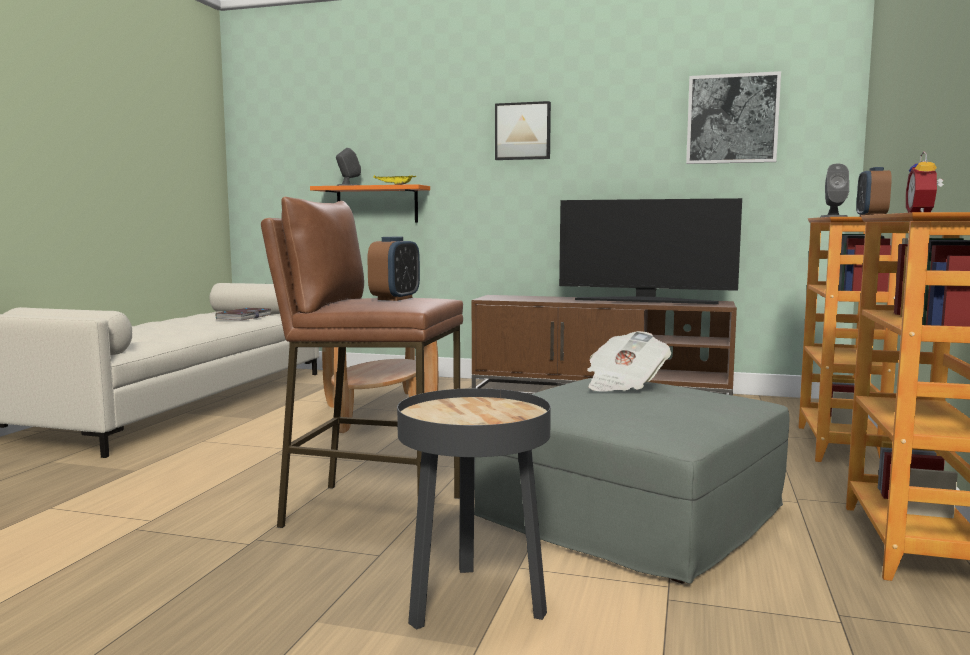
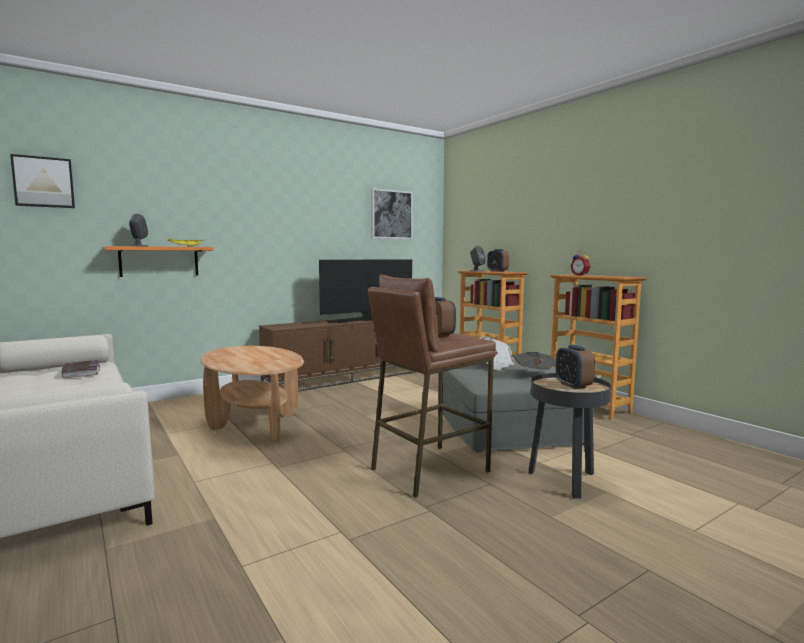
camera: 50 degrees left, 0 degrees up
(482, 414) = (573, 385): none -> alarm clock
(523, 131) = (277, 211): picture -> picture (43, 182)
(627, 409) = (535, 374): none -> newspaper

